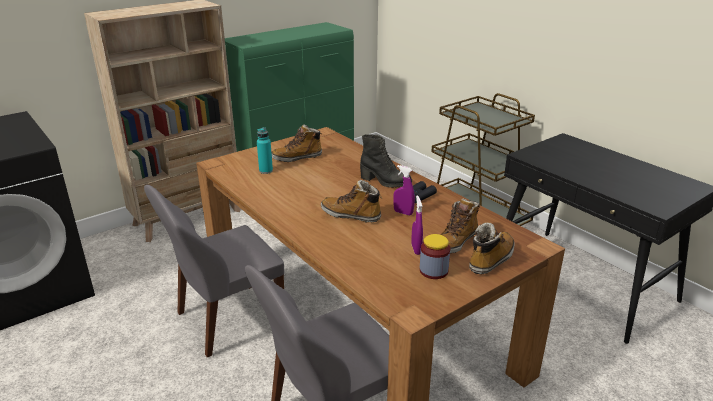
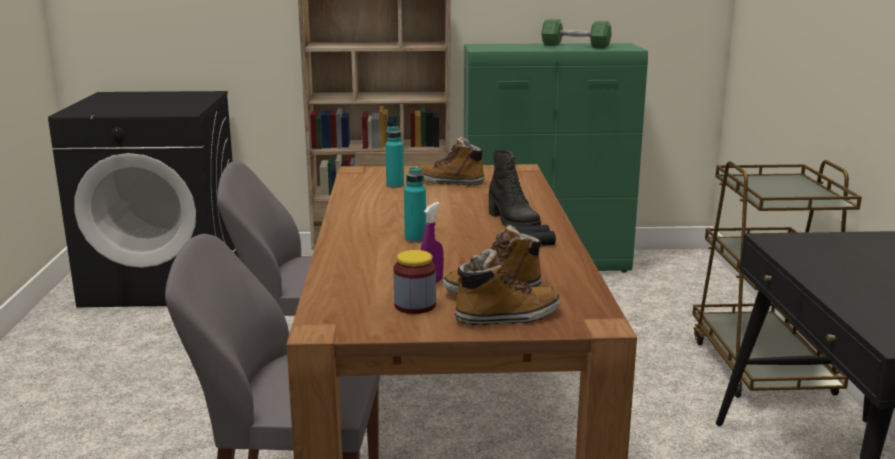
camera: 35 degrees right, 10 degrees down
(301, 31) = (575, 46): none -> green dumbbell
(351, 215) = (415, 239): boot -> turquoise bottle
(403, 213) = (480, 251): purple spray bottle -> none

